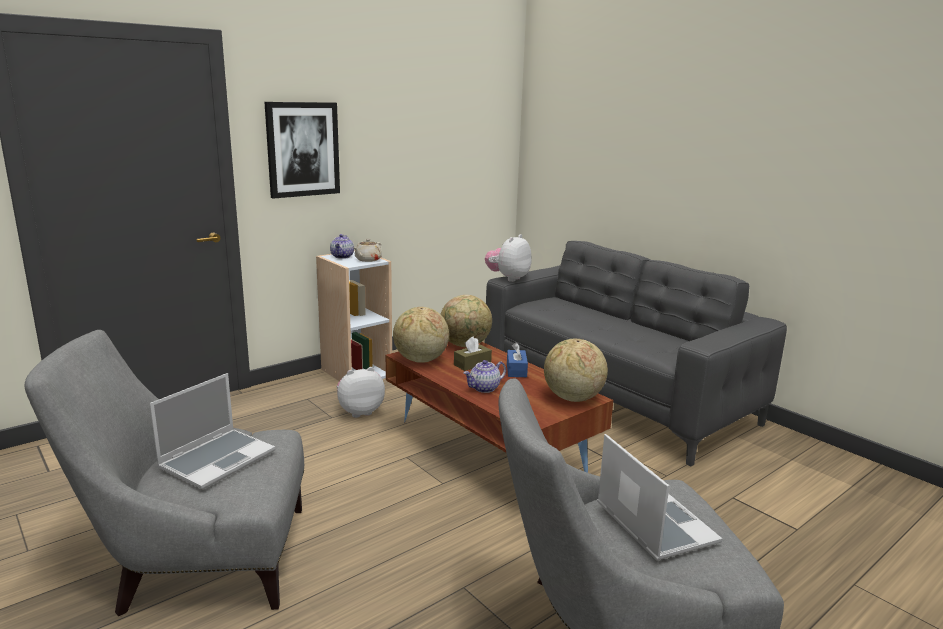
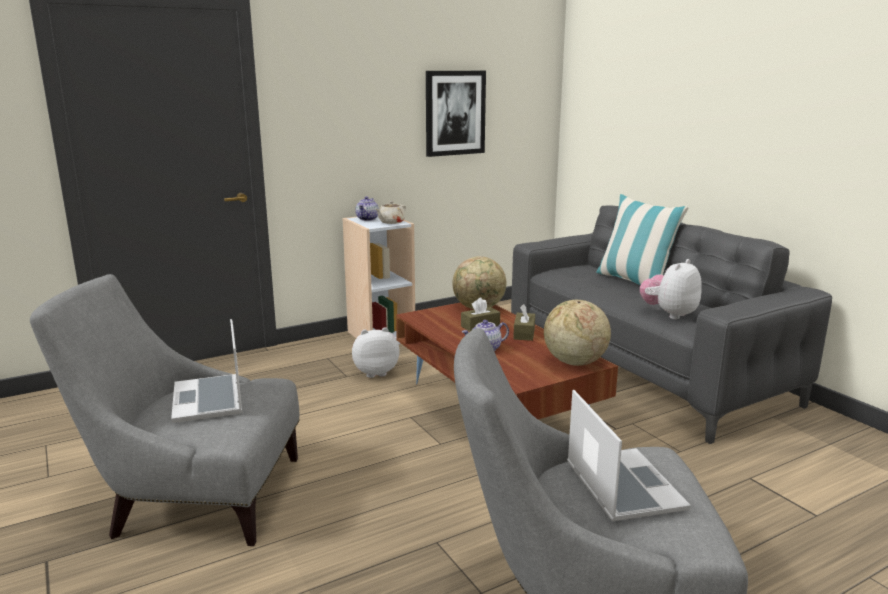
camera: 10 degrees right, 0 degrees up
(218, 459) = (209, 400): laptop -> laptop turned 120 degrees clockwise
(303, 149) = (329, 112): picture -> picture (455, 113)
(420, 360) = (429, 321): globe -> none
(508, 278) = (535, 244): plush toy -> plush toy (669, 314)
(516, 370) = (524, 333): blue tissue box -> brown tissue box
(604, 314) = (635, 282): none -> pillow

